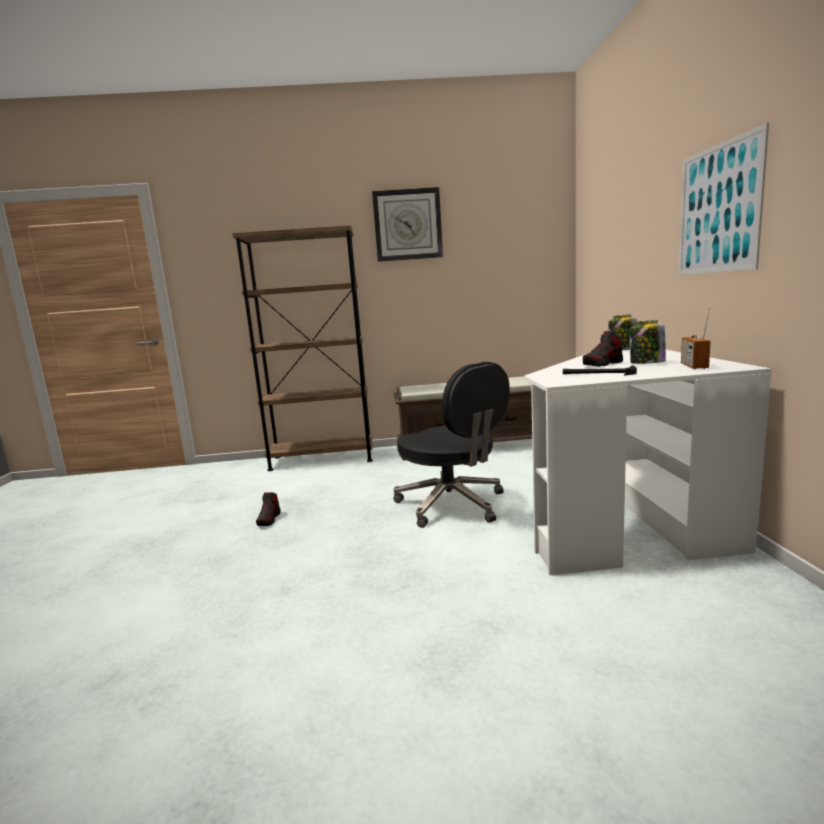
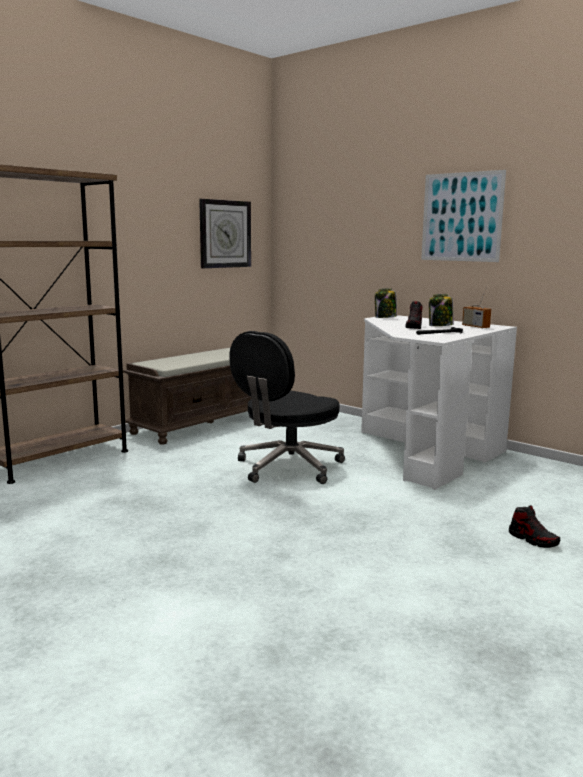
camera: 45 degrees left, 0 degrees up
(269, 519) = (134, 519): shoe -> shoe (533, 540)
(407, 225) = (138, 178): wall clock -> wall clock (225, 234)
(453, 505) = (288, 467): black office chair -> black office chair turned 120 degrees clockwise

